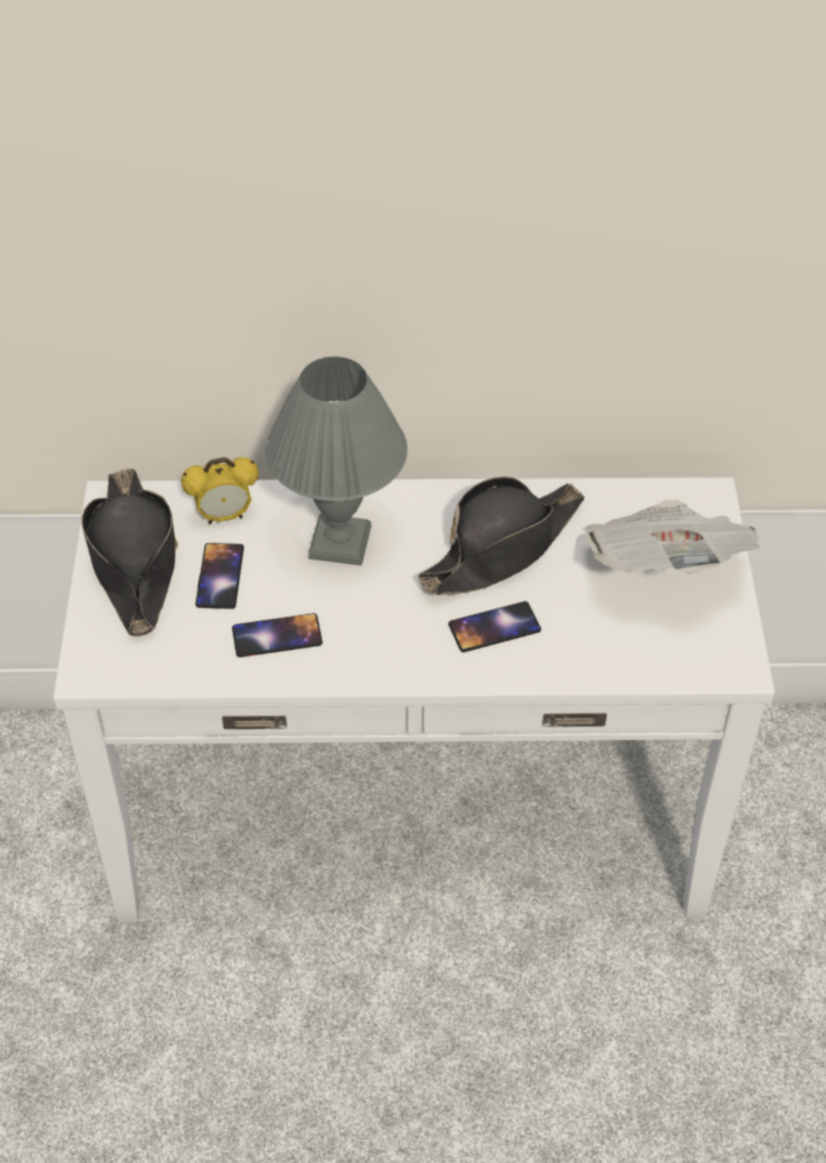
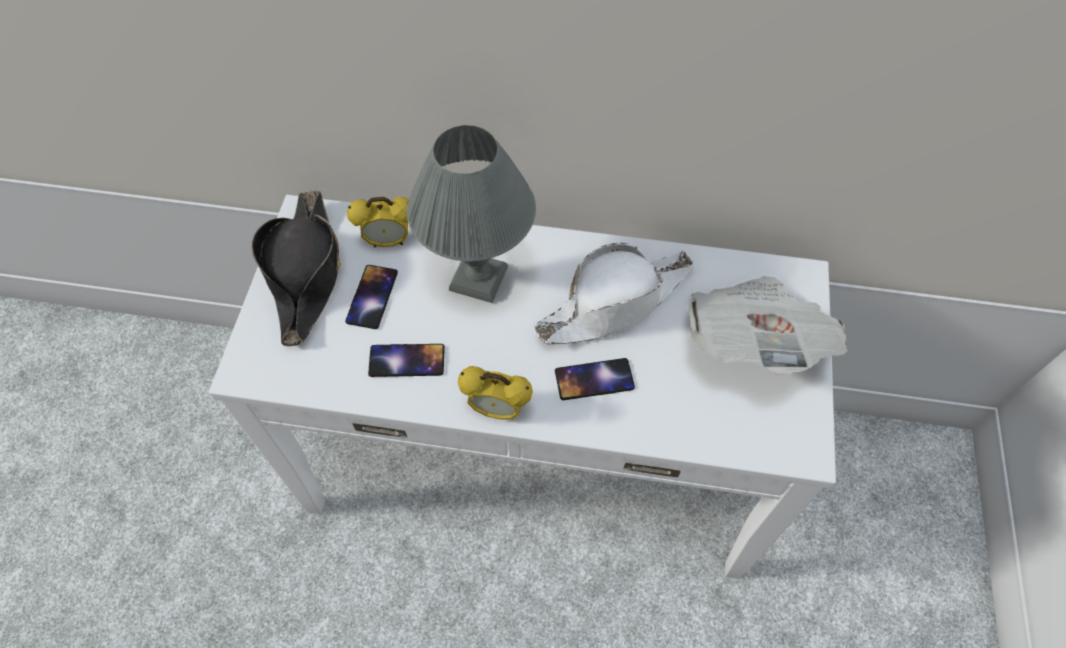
camera: 10 degrees right, 10 degrees up
(391, 671) = (497, 410): none -> alarm clock
(502, 547) = (615, 302): black hat -> white hat

